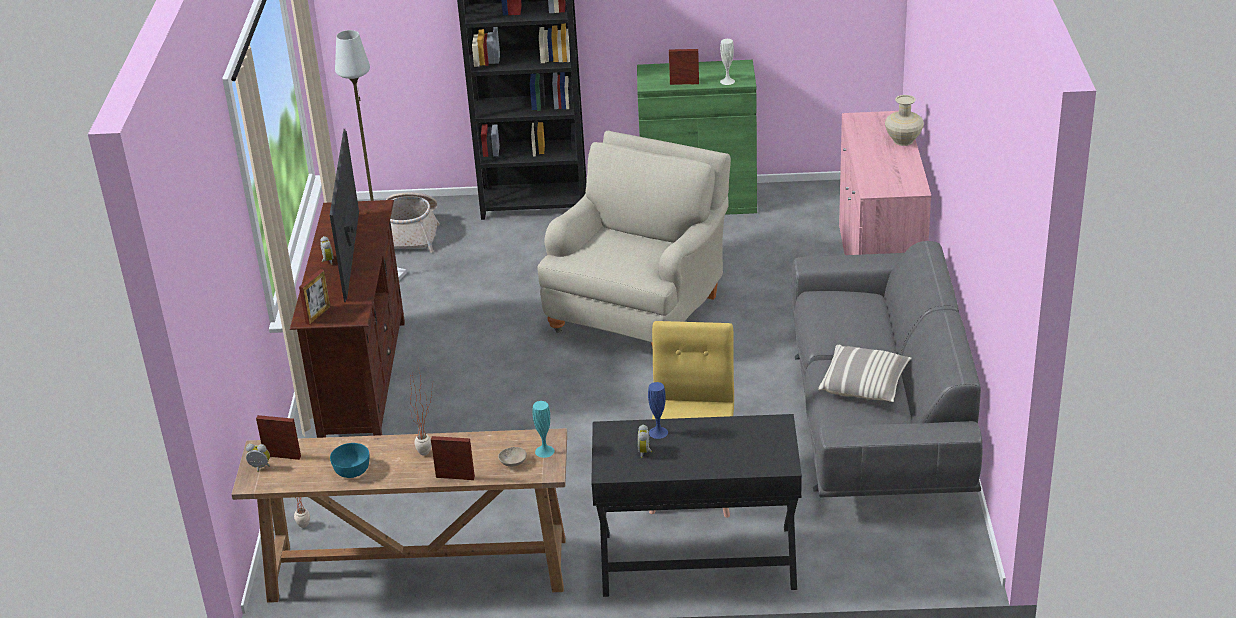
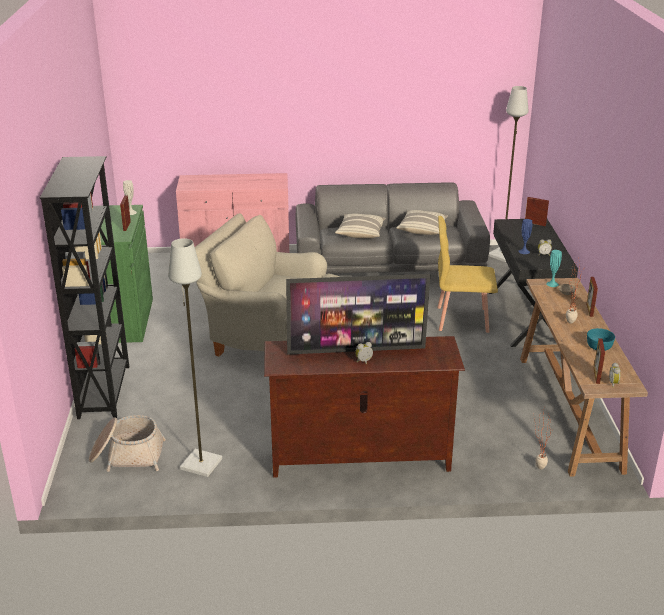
camera: 95 degrees left, 5 degrees down
(318, 315) = (445, 357): picture frame -> picture frame (535, 223)
(842, 321) = (360, 233): none -> pillow
(903, 140) = (219, 177): beige vase -> none
(946, 559) = (502, 255): none -> grey floor lamp

